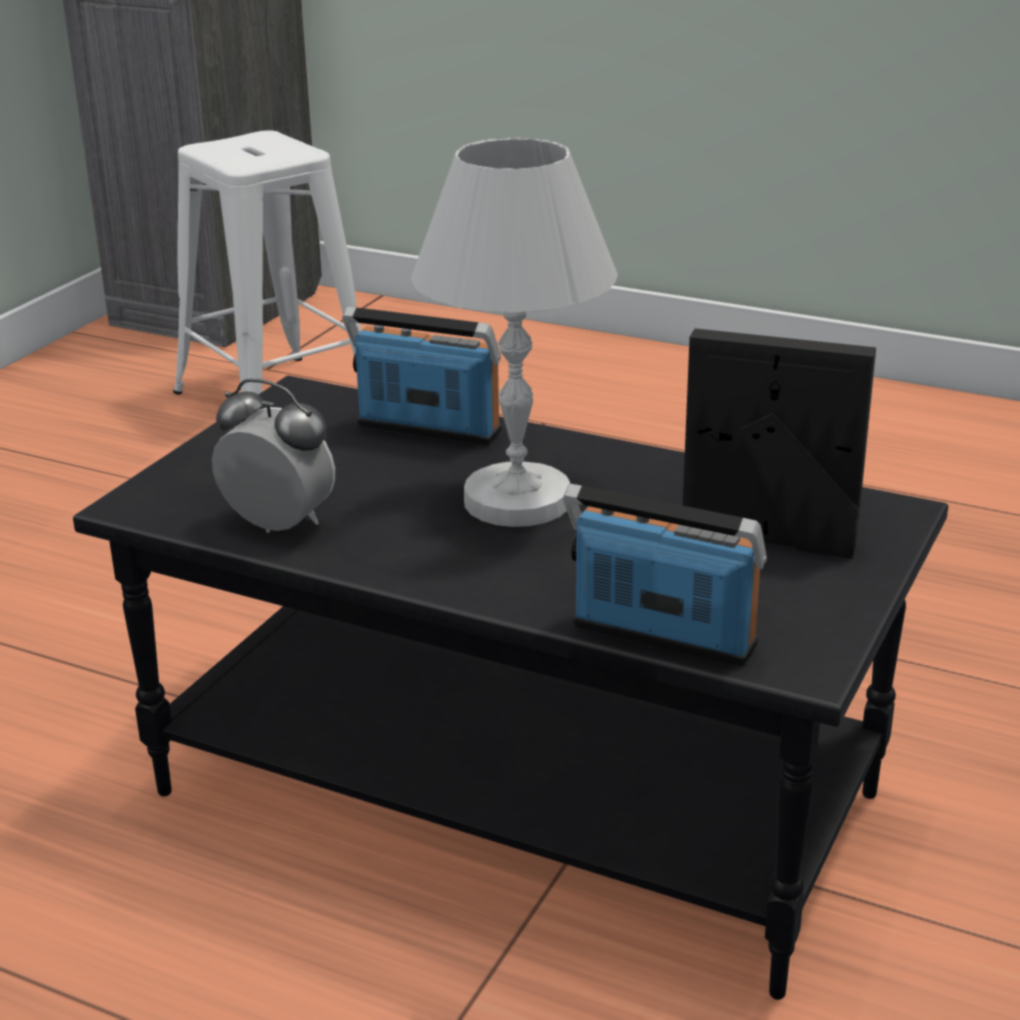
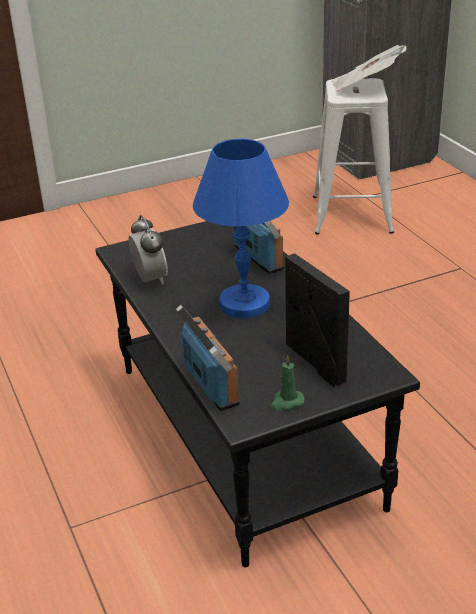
camera: 40 degrees right, 5 degrees up
(266, 144) = (365, 87): none -> newspaper
(517, 500) = (245, 303): white table lamp -> blue table lamp
(820, 608) = (286, 402): none -> green candle

